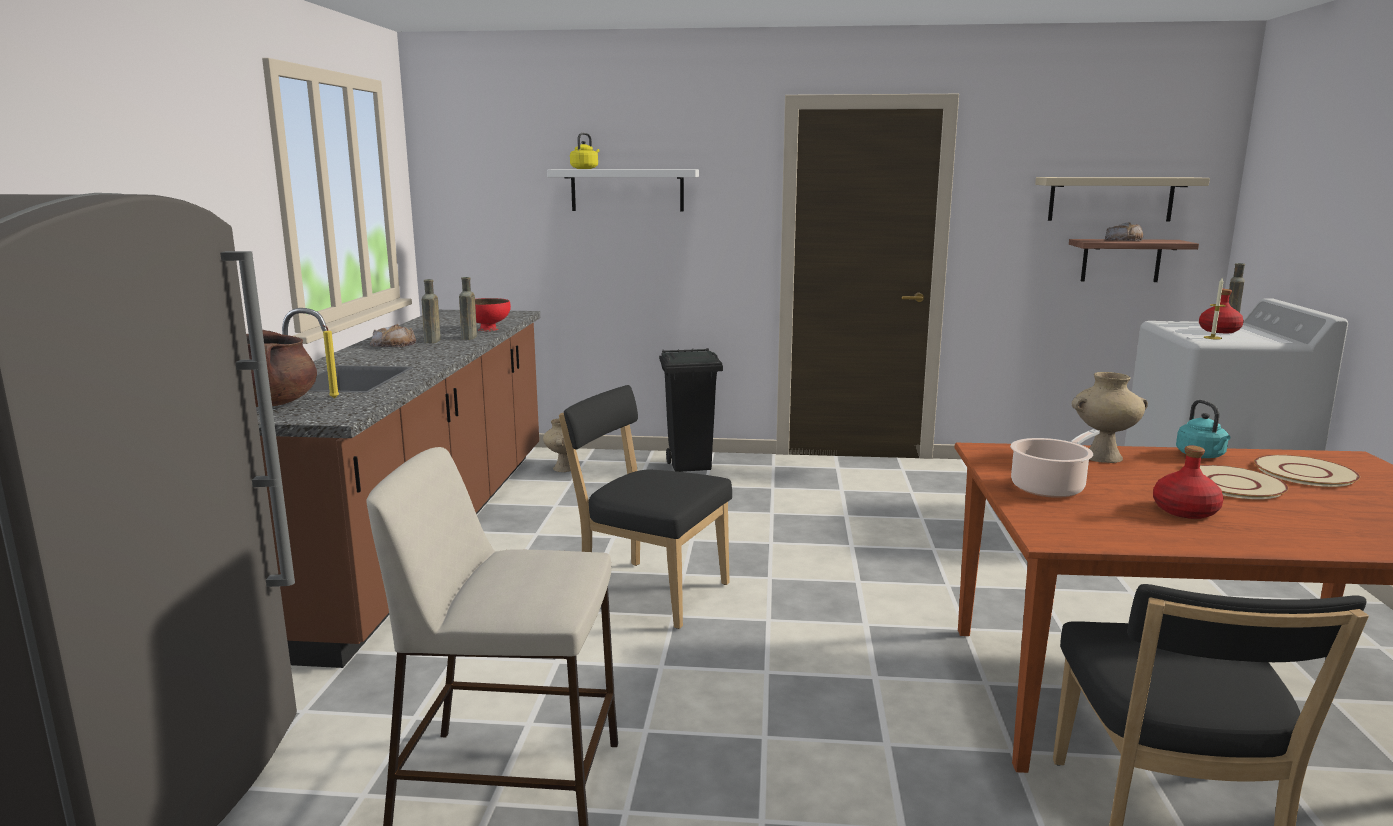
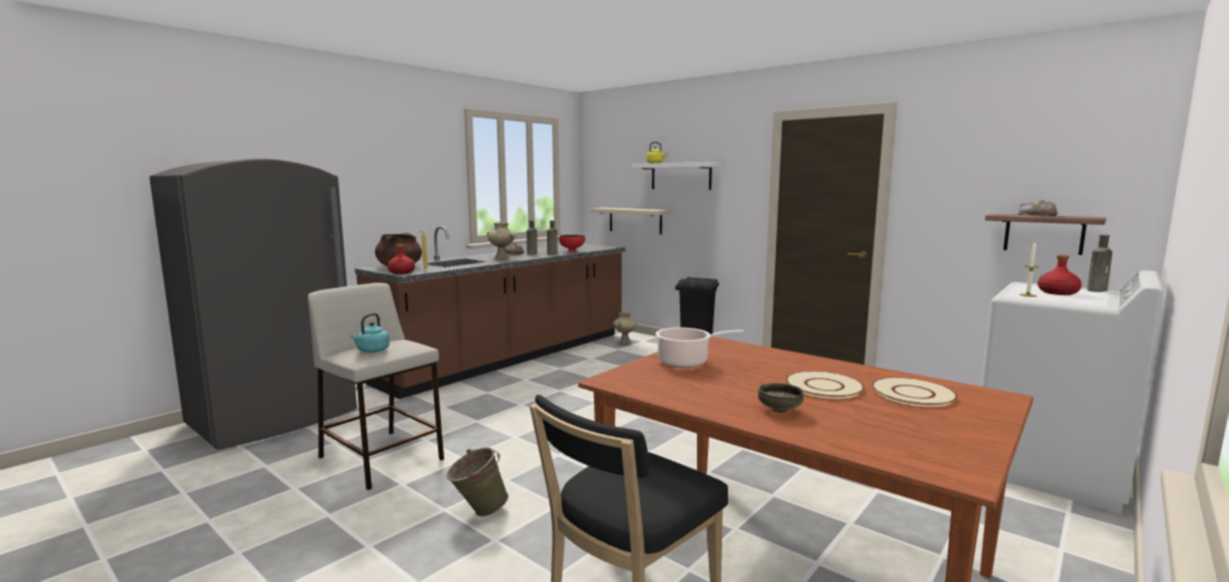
camera: 35 degrees right, 5 degrees down
(649, 592) = (566, 405): black chair -> none
(811, 801) = (478, 511): none -> green bucket
(1103, 457) = (776, 357): beige vase -> beige vase (502, 258)
(1110, 199) = (1032, 180): beige shelf -> beige shelf (635, 220)
(1185, 511) = (735, 389): red bottle -> red bottle (402, 272)
(1201, 456) = (857, 370): turquoise kettle -> turquoise kettle (372, 351)
(1282, 526) = (779, 410): none -> bowl

